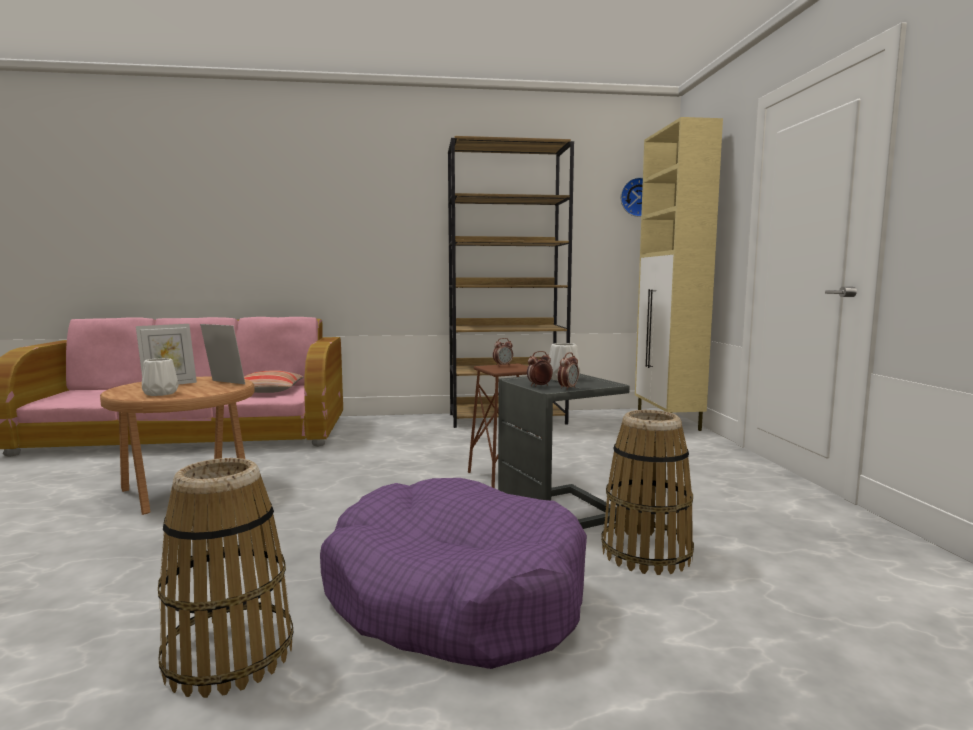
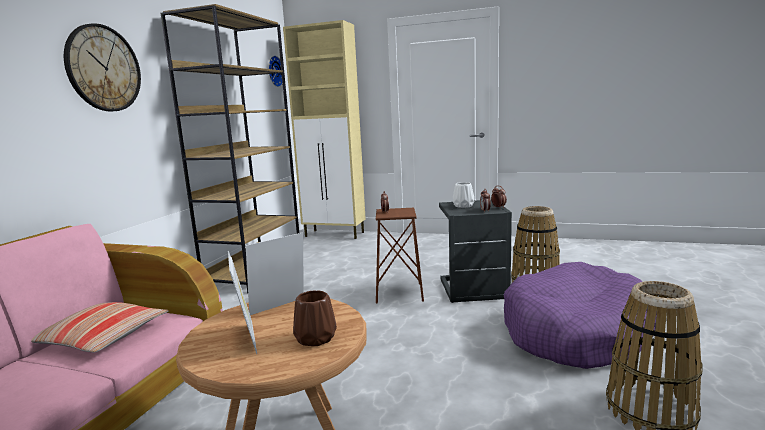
camera: 65 degrees left, 5 degrees up
(159, 393) = (315, 339): white vase -> brown vase
(382, 205) = (103, 68): none -> wall clock

